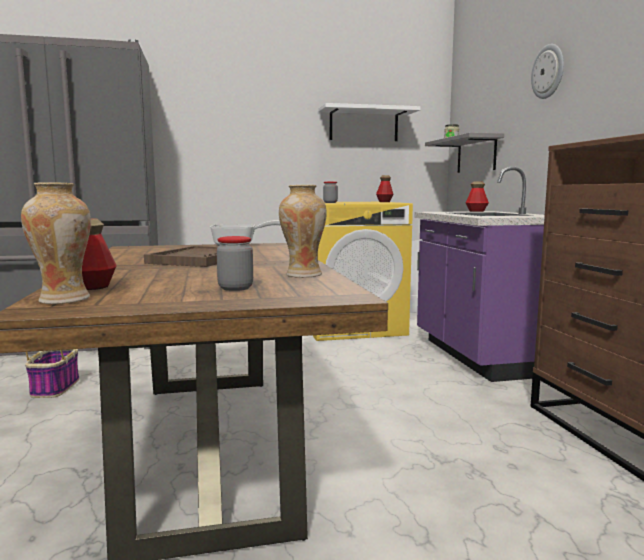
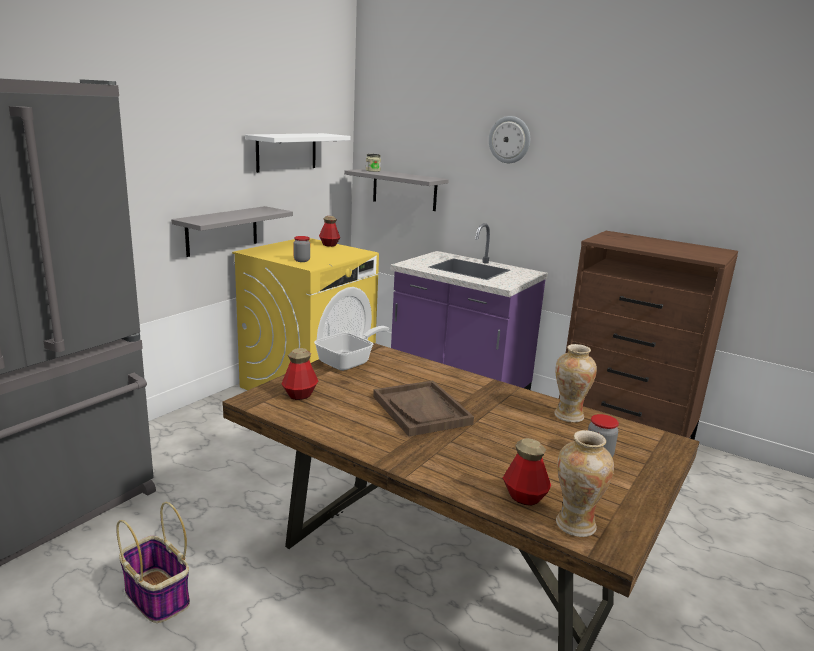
camera: 45 degrees left, 10 degrees up
(292, 184) = (222, 231): none -> grey shelf
(476, 211) = (433, 256): bottle -> bottle (300, 395)

